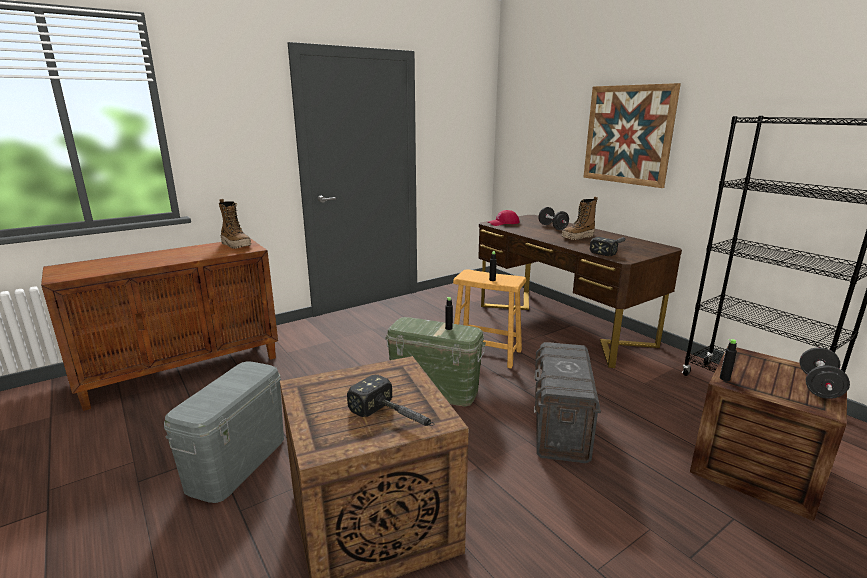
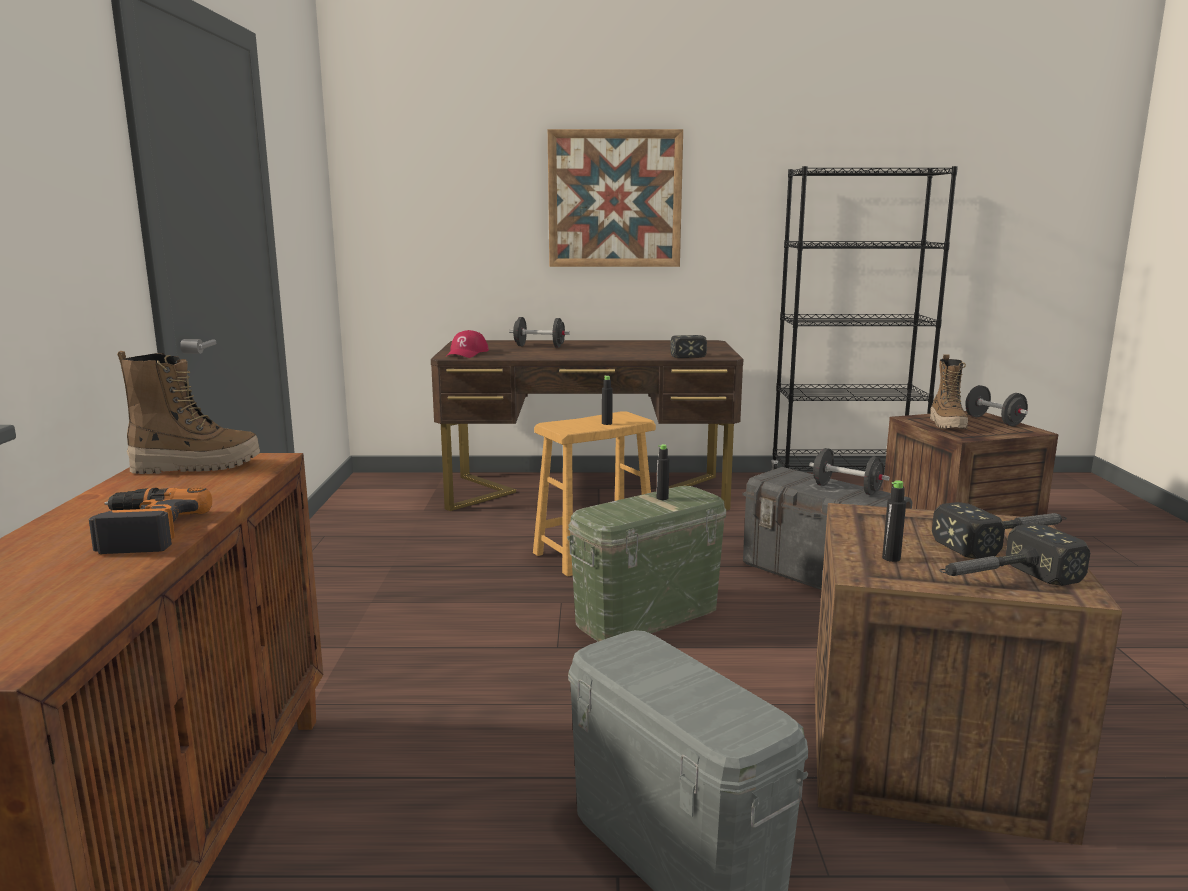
camera: 55 degrees left, 5 degrees down
(163, 260) = (142, 531): none -> power drill
(320, 423) = (1000, 580): none -> hammer
(572, 374) = (847, 489): none -> black dumbbell
(577, 238) = (609, 350): boot -> boot (947, 425)
(724, 378) = (957, 436): black bottle -> black bottle (891, 558)

